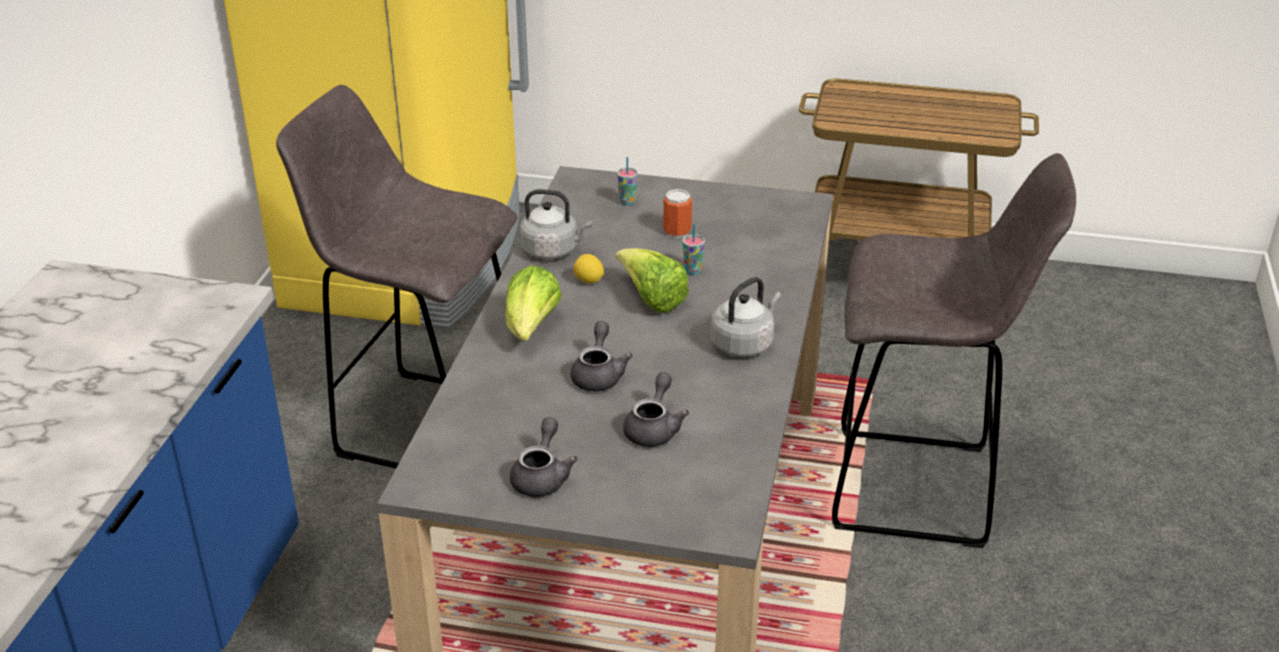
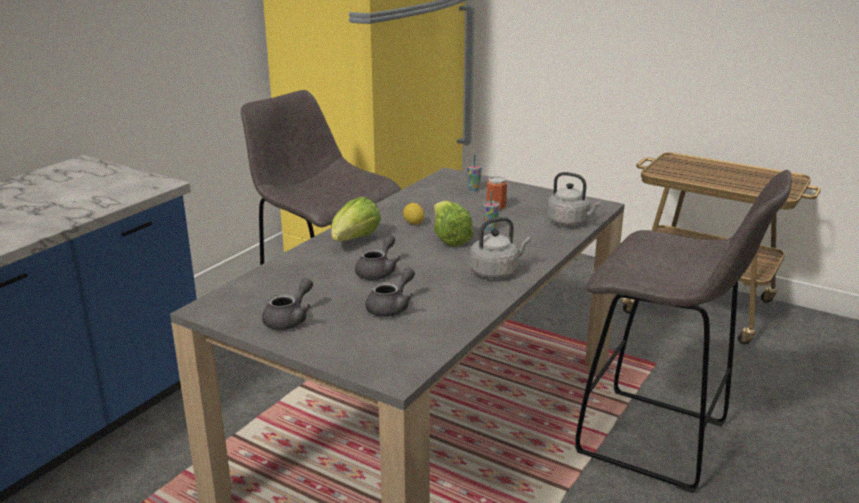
camera: 20 degrees right, 10 degrees down
(553, 250) = (403, 205): grey kettle -> grey kettle (570, 222)

